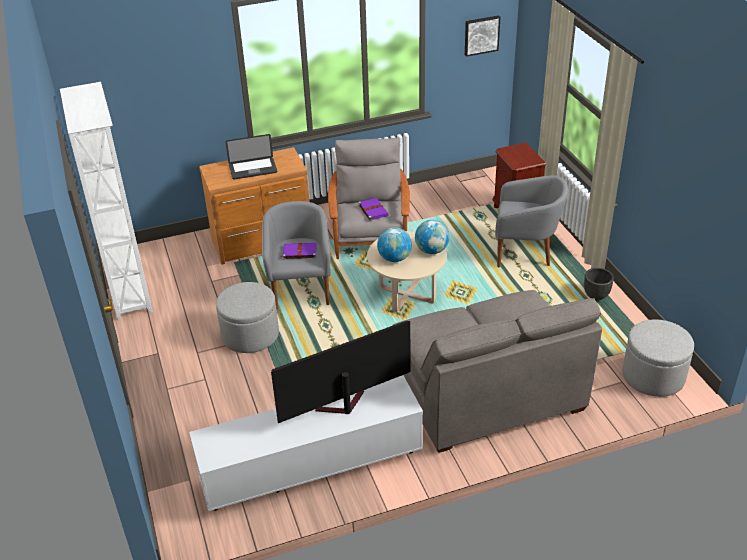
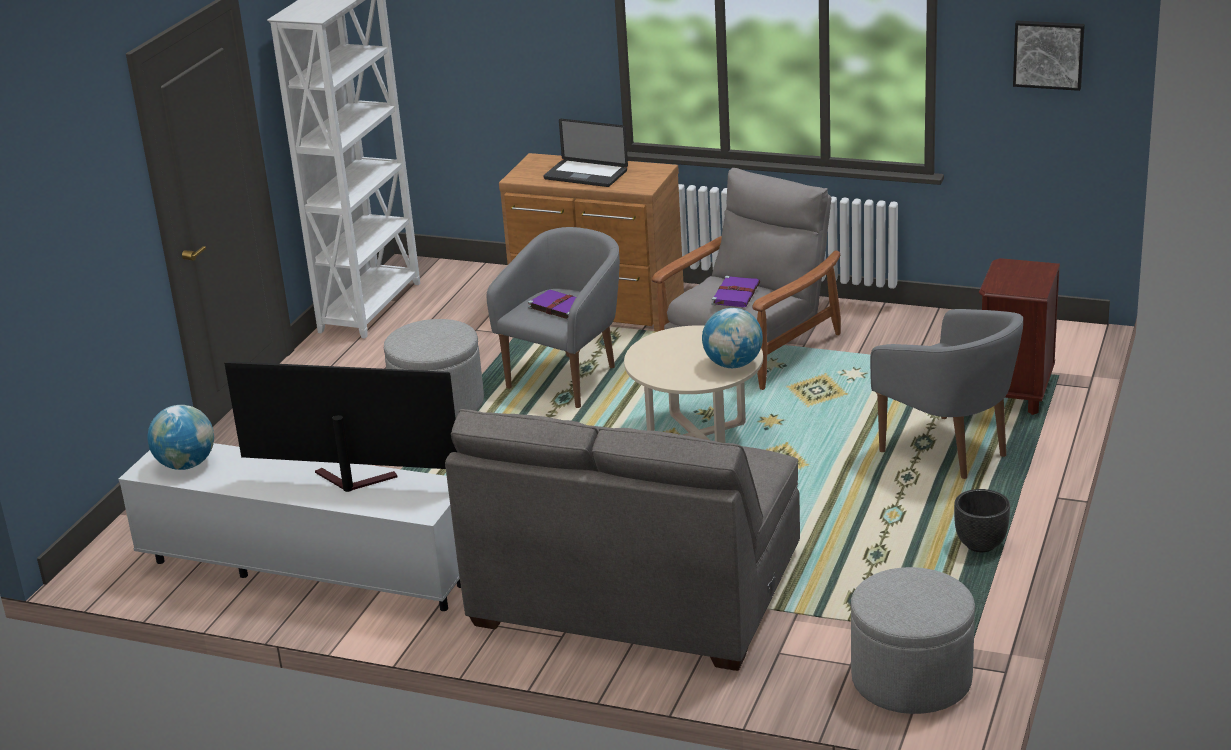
camera: 40 degrees right, 10 degrees down
(394, 258) = (669, 356): globe -> globe (186, 465)

